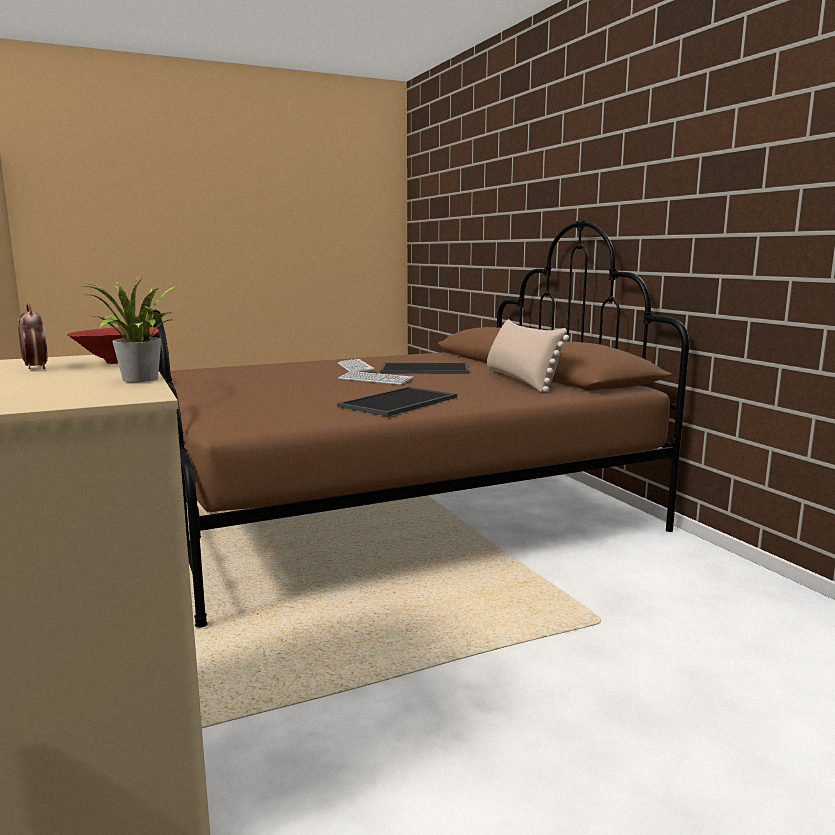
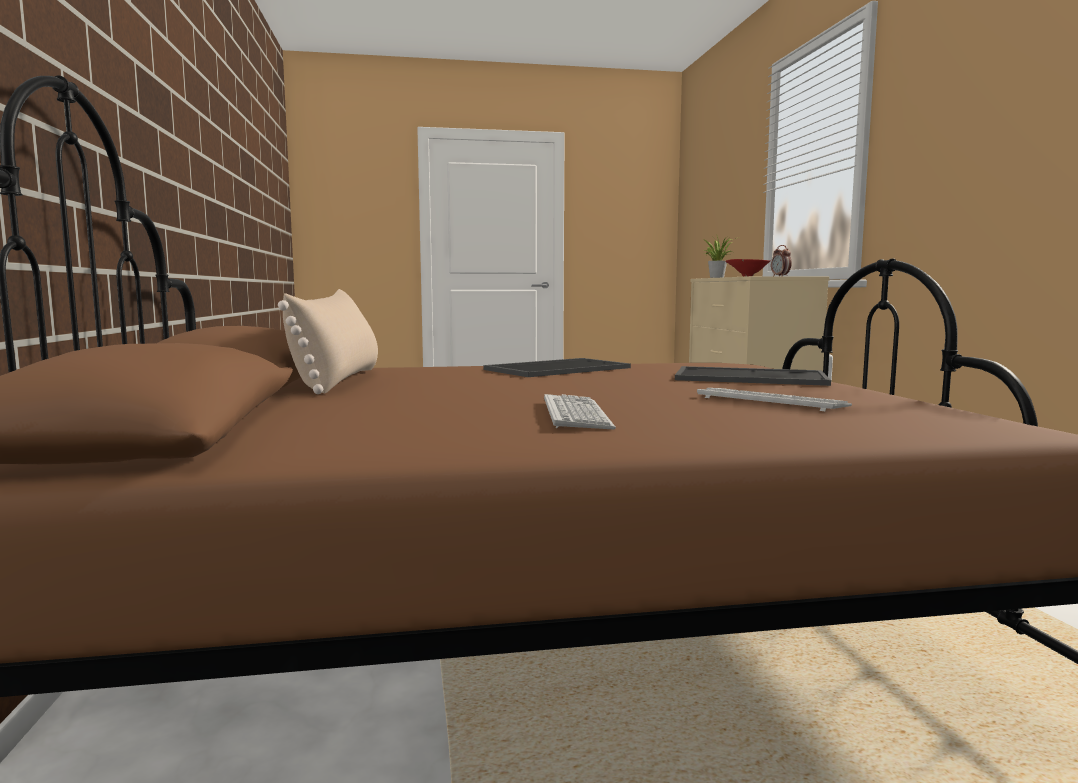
camera: 165 degrees left, 5 degrees down
(375, 379) = (558, 390): keyboard -> keyboard (771, 401)
(424, 369) = (437, 402): tray -> tray (751, 377)

